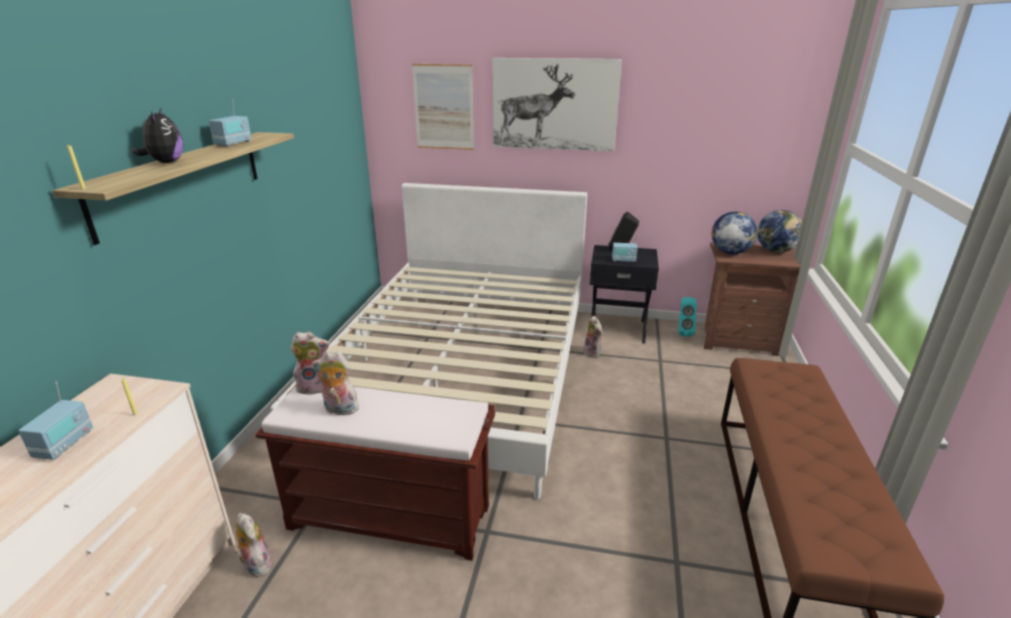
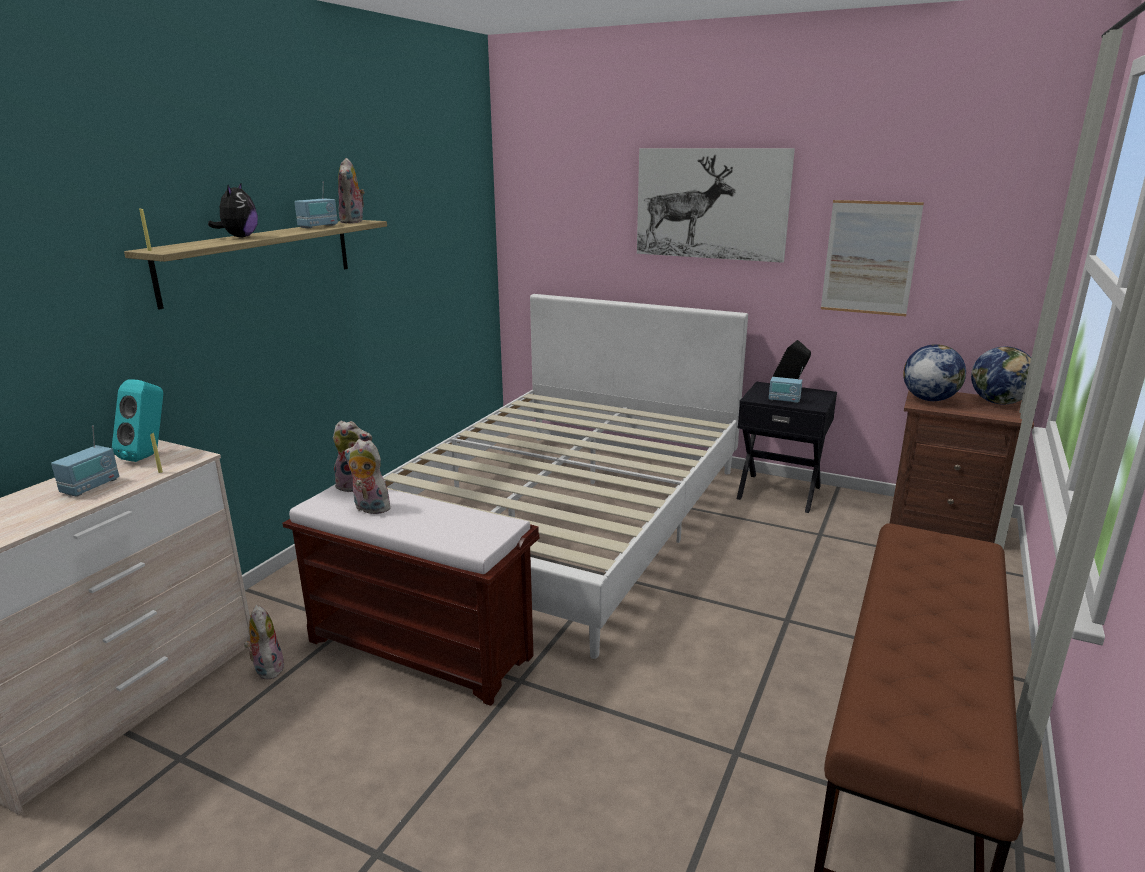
camera: 15 degrees right, 5 degrees down
(444, 107) = (583, 206): picture -> picture (869, 258)
(593, 353) = (734, 515): plush toy -> plush toy (353, 222)
(683, 332) = (868, 506): turquoise speaker -> turquoise speaker (149, 455)

